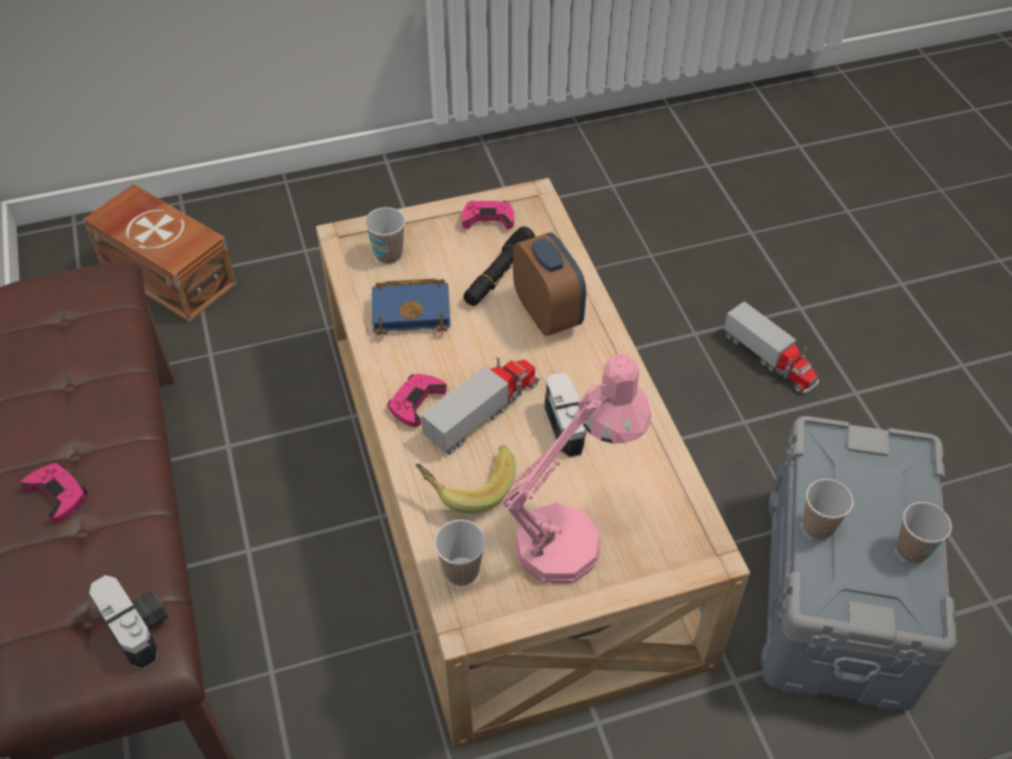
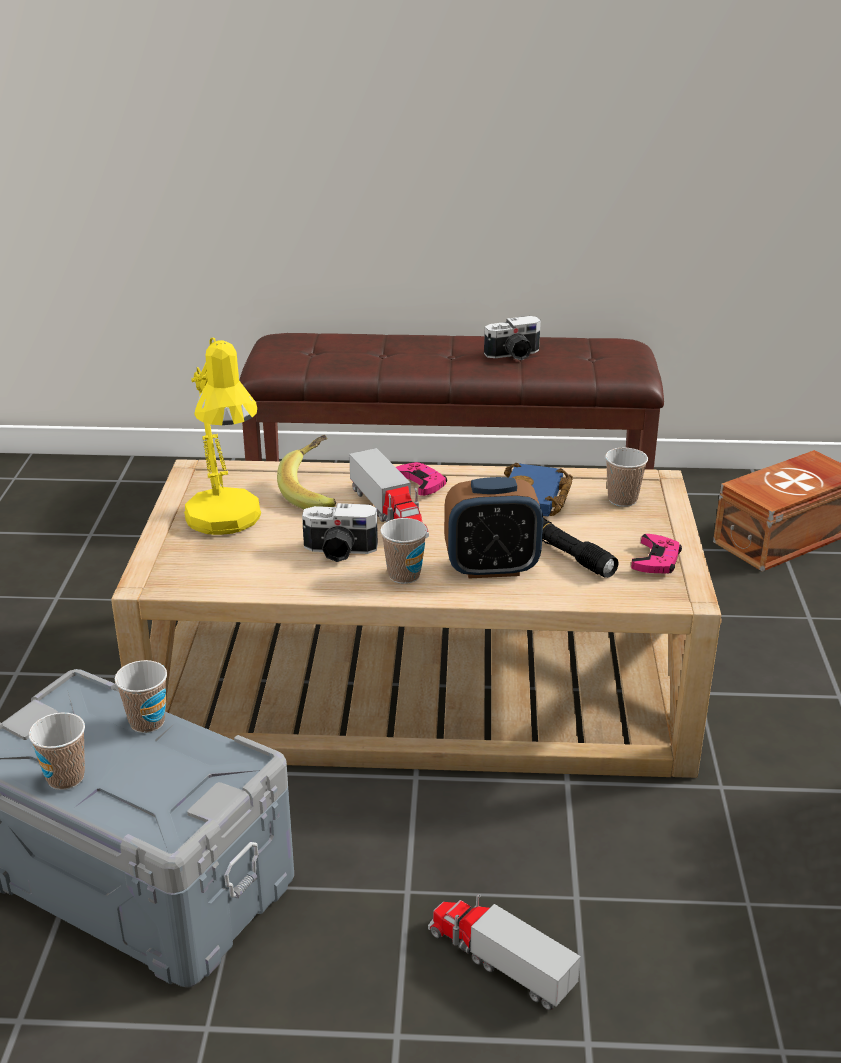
camera: 110 degrees right, 20 degrees down
(57, 494) = (418, 347): pink game controller -> none
(141, 627) = (291, 363): camera -> camera (514, 355)
(461, 571) = (238, 474): cup -> cup (404, 575)
(571, 535) = (227, 524): pink table lamp -> yellow table lamp
(770, 359) = (499, 960): toy truck -> toy truck turned 60 degrees clockwise

